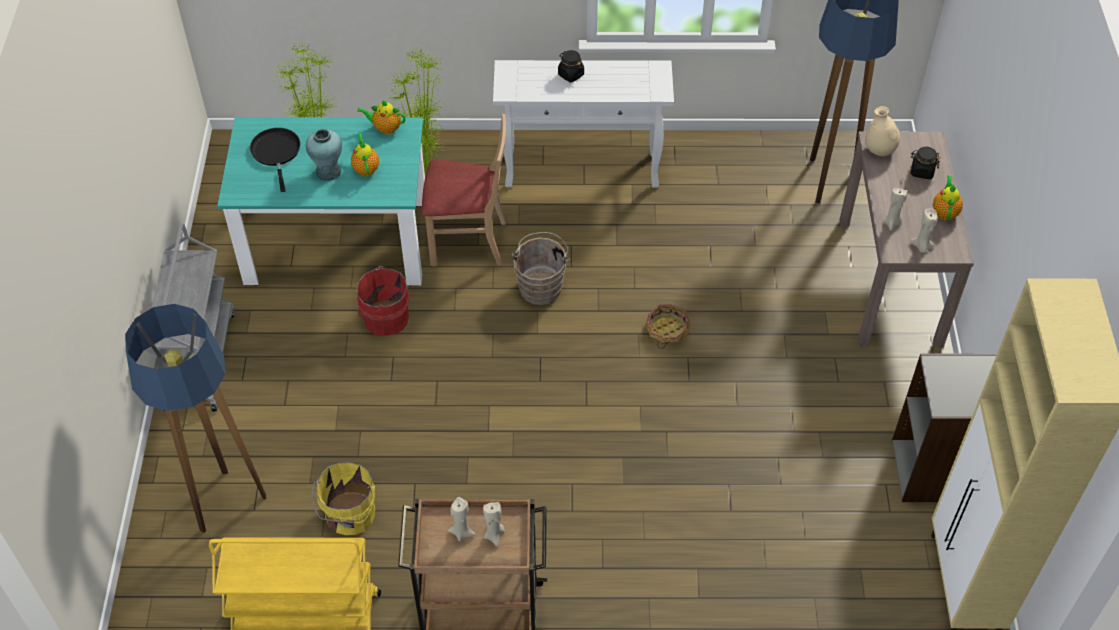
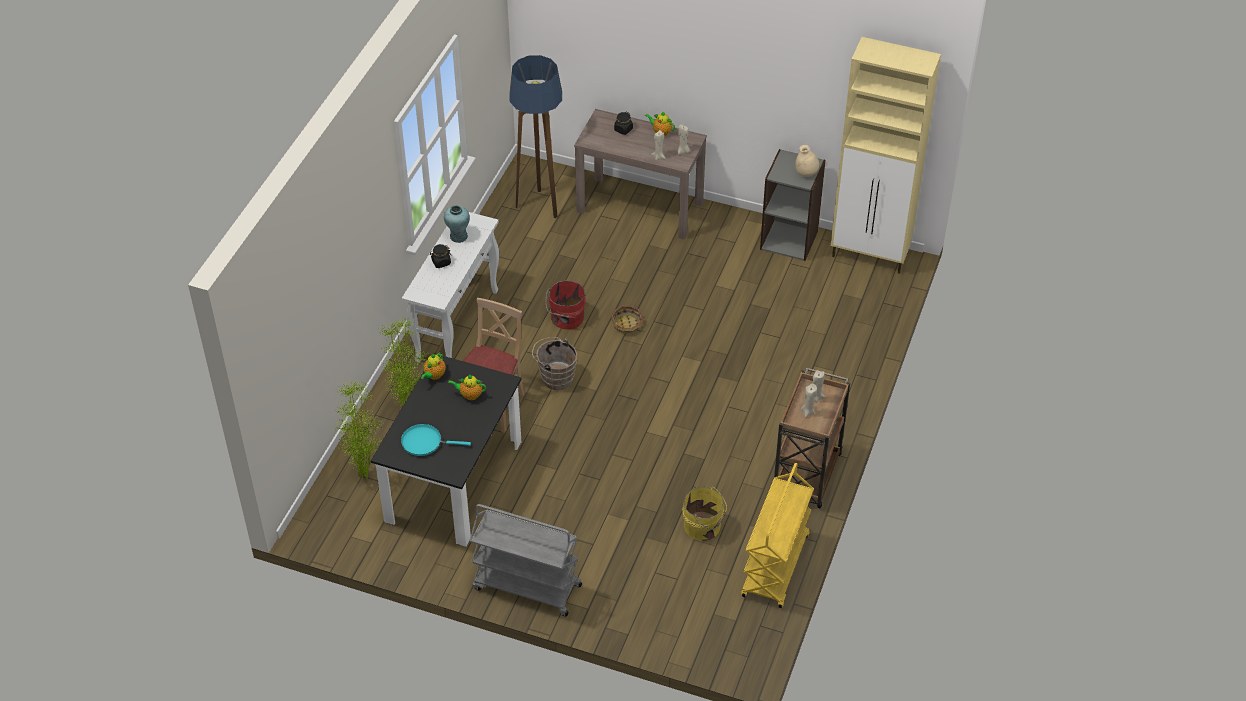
camera: 70 degrees left, 5 degrees down
(226, 505) = (666, 594): floor lamp -> none
(276, 153) = (425, 442): black frying pan -> turquoise frying pan
(328, 172) = (461, 416): turquoise vase -> turquoise vase (458, 236)
(337, 244) = (454, 482): turquoise dining table -> black dining table
(384, 317) = (540, 470): red bucket -> red bucket (566, 318)
(879, 151) = (596, 141): beige vase -> beige vase (806, 174)

